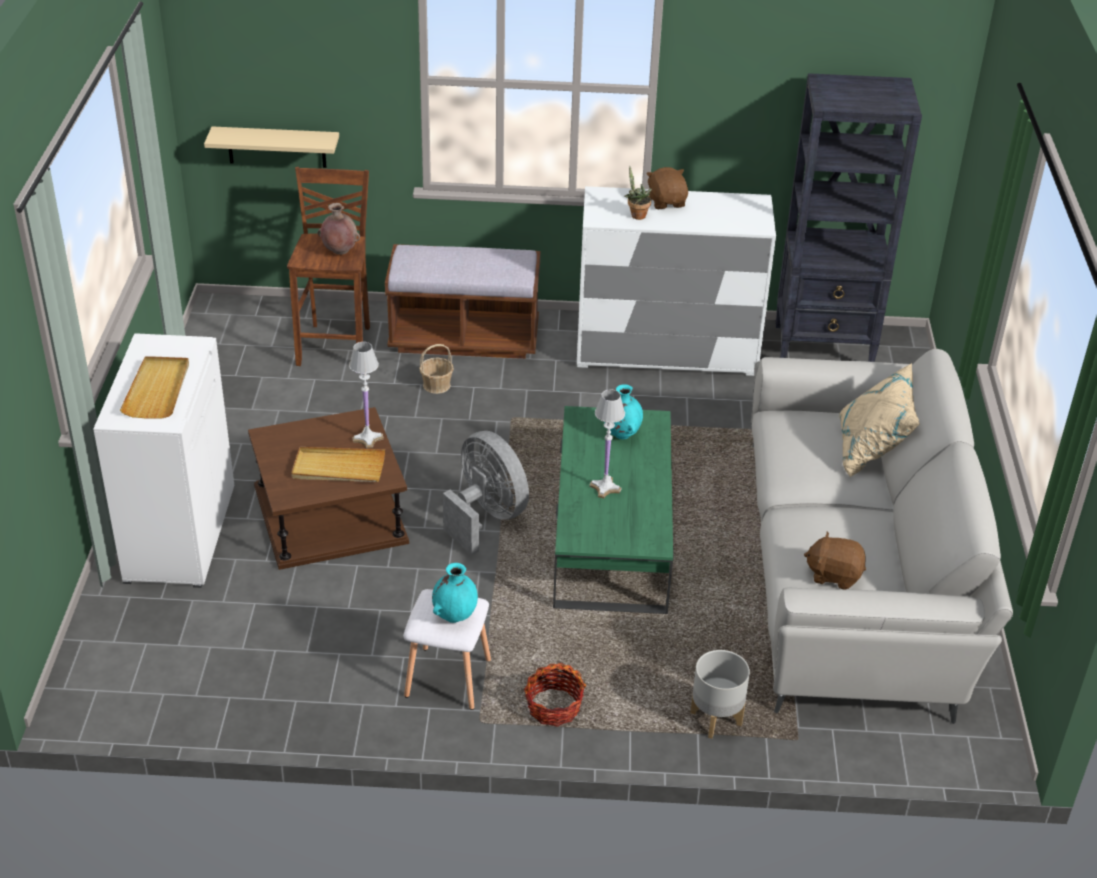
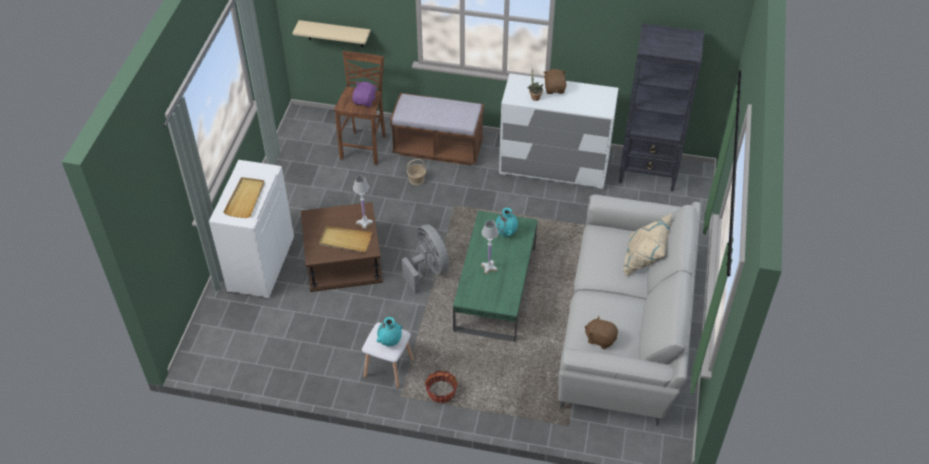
camera: 10 degrees right, 10 degrees up
(339, 251) = (365, 101): brown vase -> purple plush toy
(715, 718) = (527, 408): grey planter -> none

